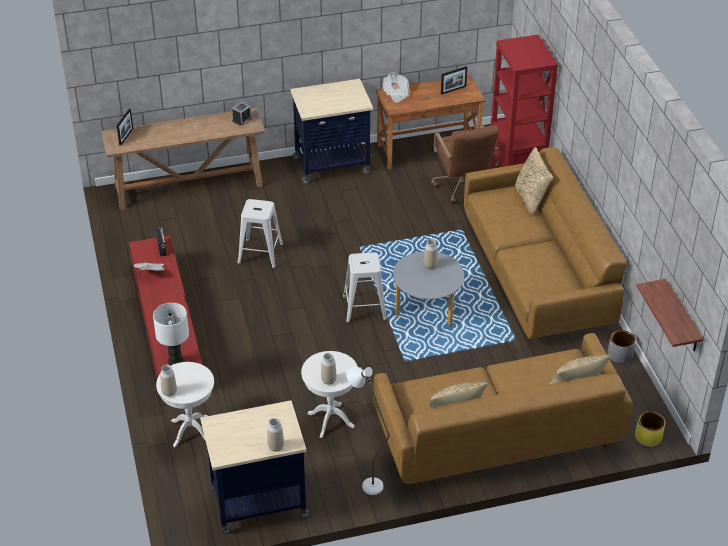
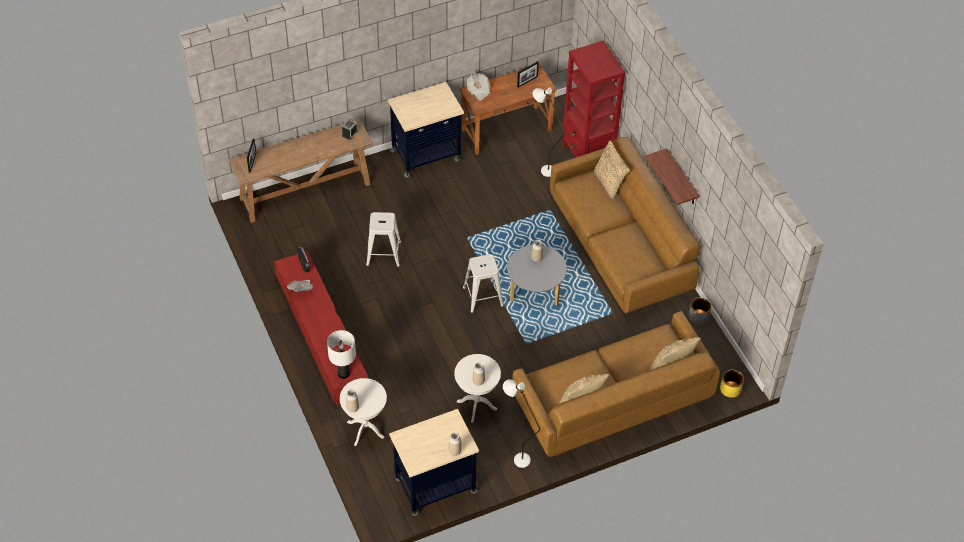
camera: 10 degrees left, 10 degrees up
(462, 189) = (543, 168): brown office chair -> white floor lamp
(682, 317) = (753, 299): shelf -> shelf (681, 178)

